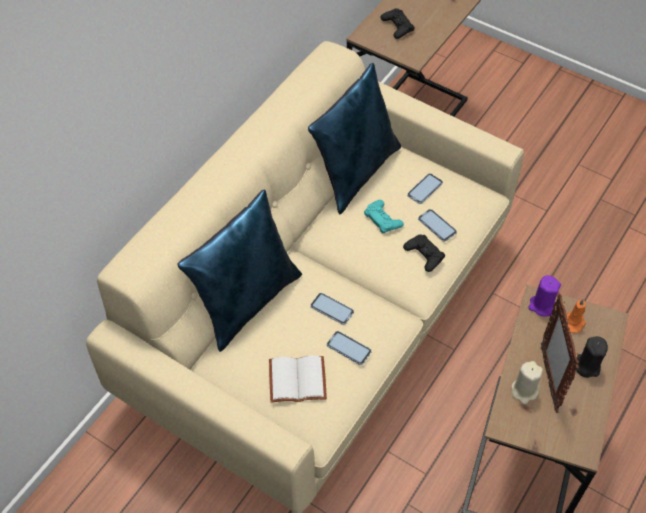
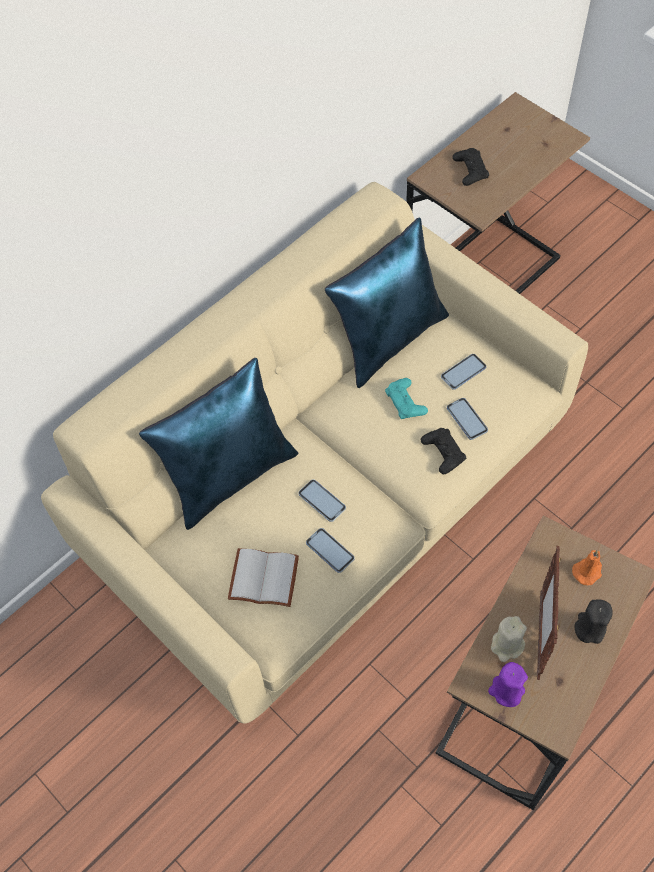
camera: 15 degrees right, 5 degrees up
(542, 306) = (554, 545): purple candle -> purple candle (506, 690)

